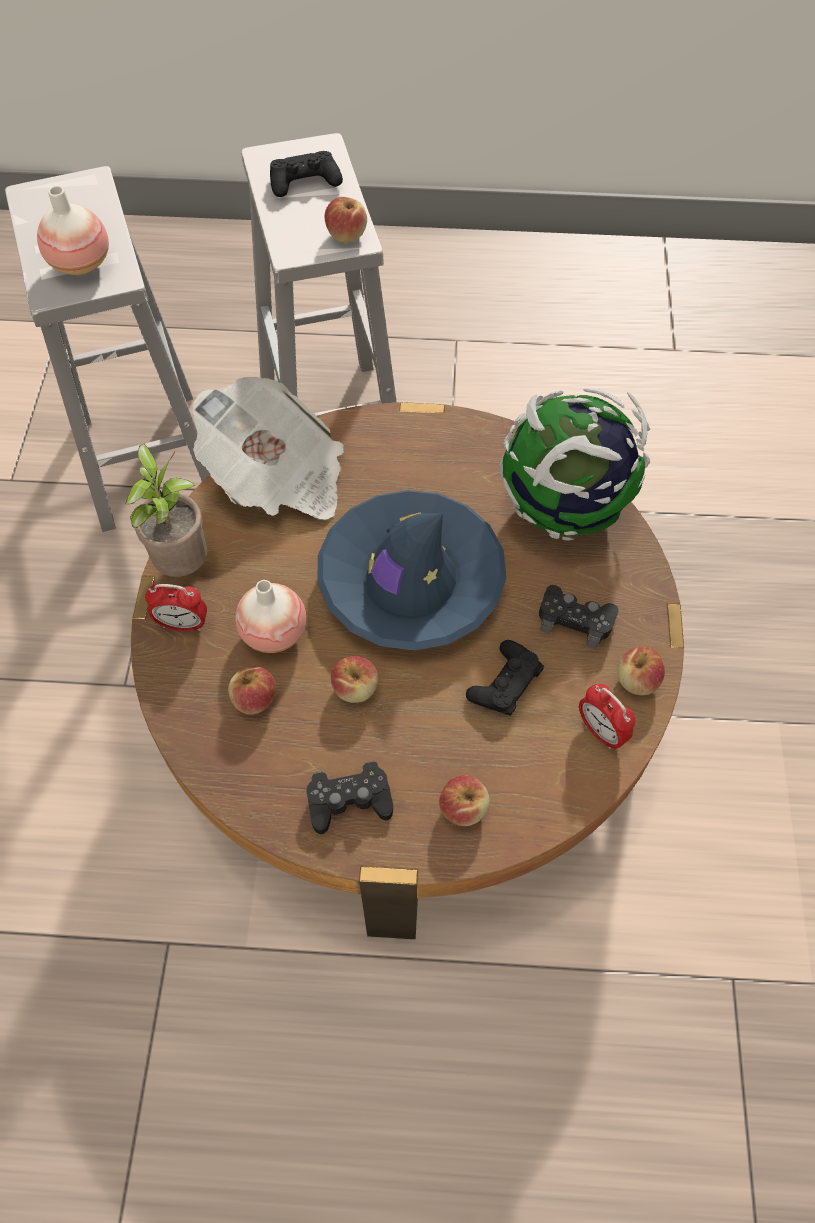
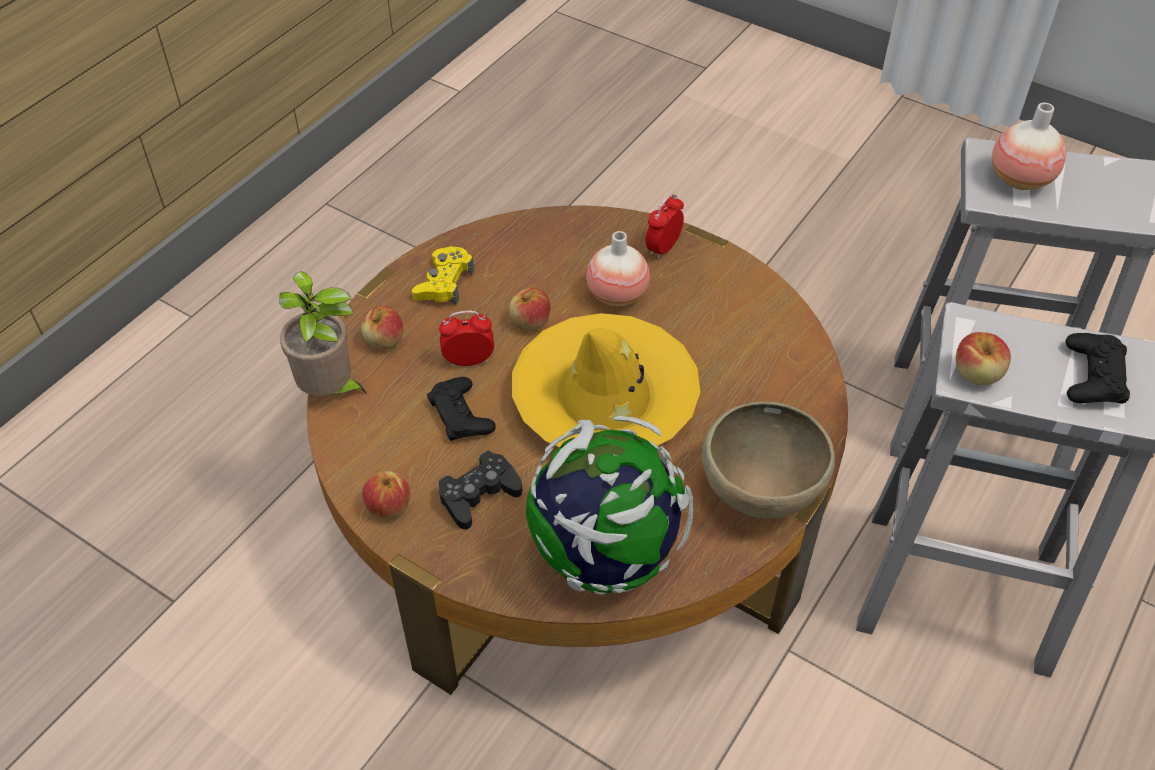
camera: 120 degrees right, 10 degrees down
(183, 563) = (724, 266): potted plant -> potted plant (331, 391)
(254, 699) = (566, 264): apple -> none
(277, 477) = (783, 355): newspaper -> none
(349, 801) = (444, 283): black game controller -> yellow game controller
(411, 581) = (605, 398): blue hat -> yellow hat
(437, 438) = (760, 495): none -> brown bowl
(600, 731) = (368, 454): alarm clock -> alarm clock (469, 361)

